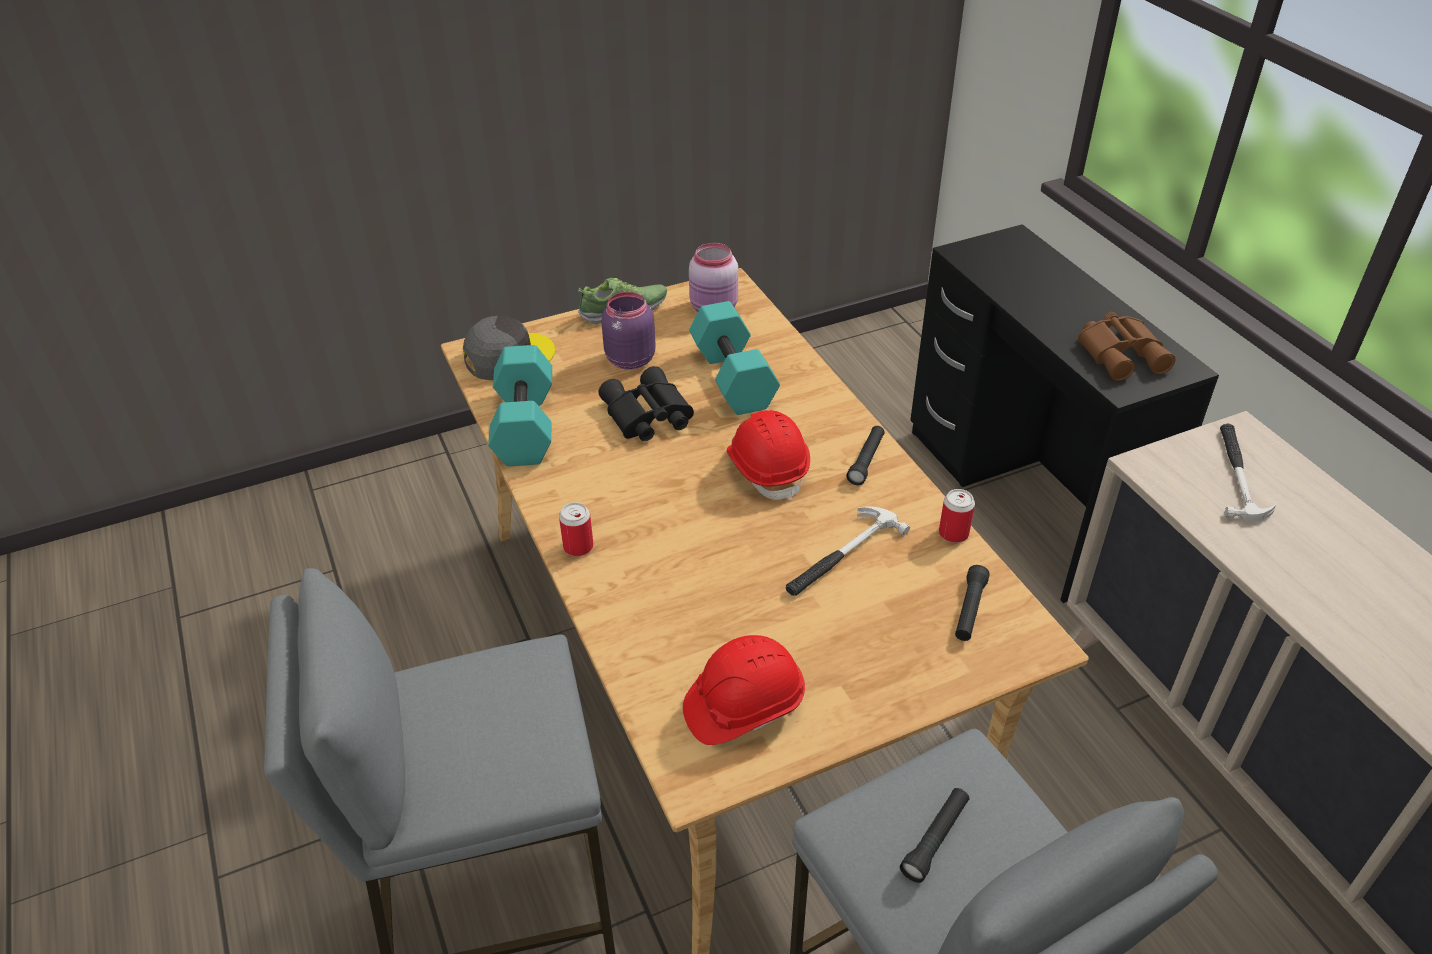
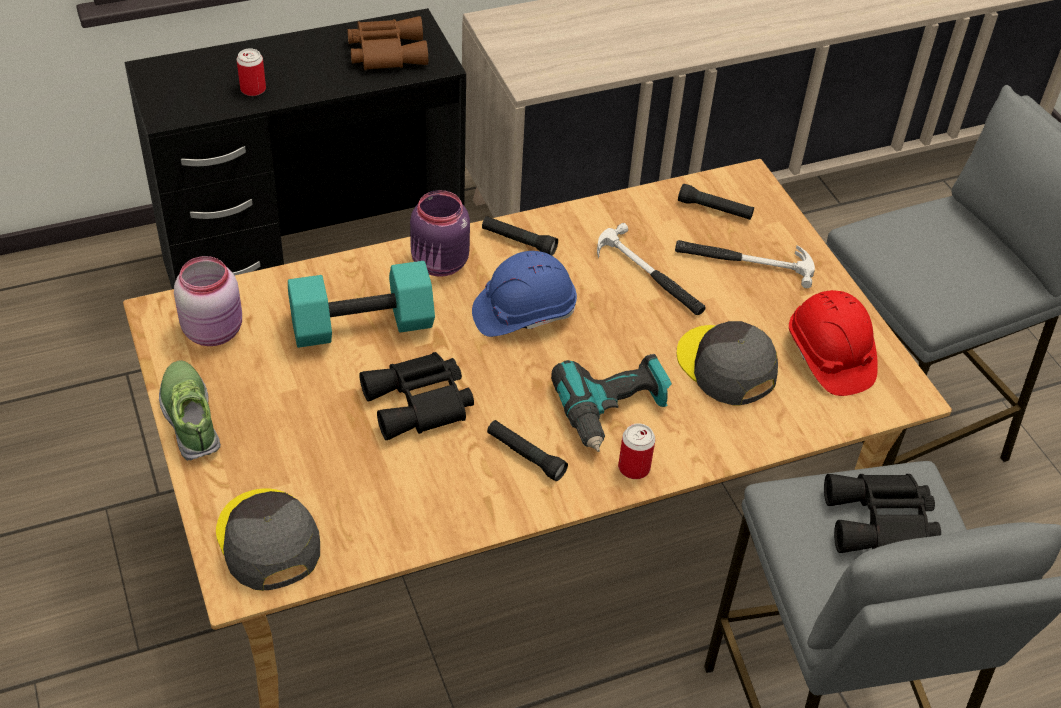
camera: 90 degrees left, 5 degrees up
(498, 731) = (881, 524): none -> black binoculars
(526, 426) = (422, 517): turquoise dumbbell -> none
(629, 360) = (304, 416): purple jar -> purple jar (440, 264)
(647, 532) = (613, 411): none -> power drill
(716, 614) = (725, 366): none -> grey cap
(767, 469) = (523, 312): red hard hat -> blue hard hat
(935, 839) = (941, 263): black flashlight -> black flashlight (525, 455)
(953, 533) = (623, 202): can -> can (253, 89)
(1238, 475) = (546, 39): hammer -> hammer (743, 261)

